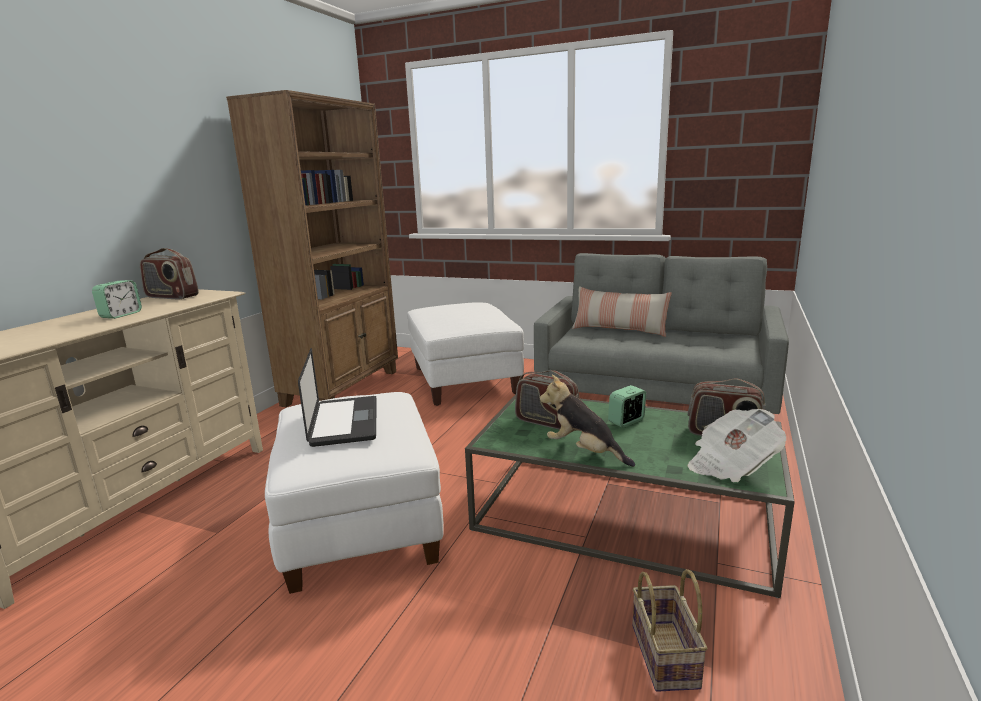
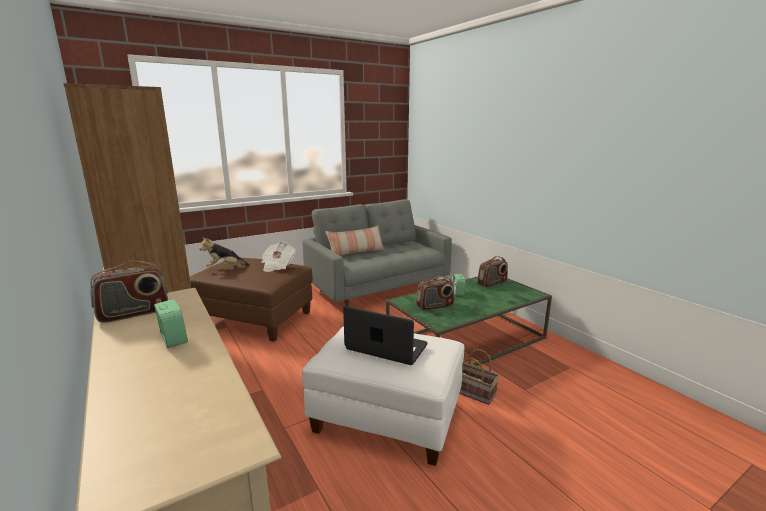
camera: 55 degrees left, 0 degrees up
(464, 380) = (255, 320): white ottoman -> brown ottoman
(584, 452) = (476, 310): plush toy -> plush toy (225, 267)
(667, 657) = (561, 373): basket -> basket (475, 393)
(731, 465) = (518, 292): newspaper -> newspaper (277, 266)

